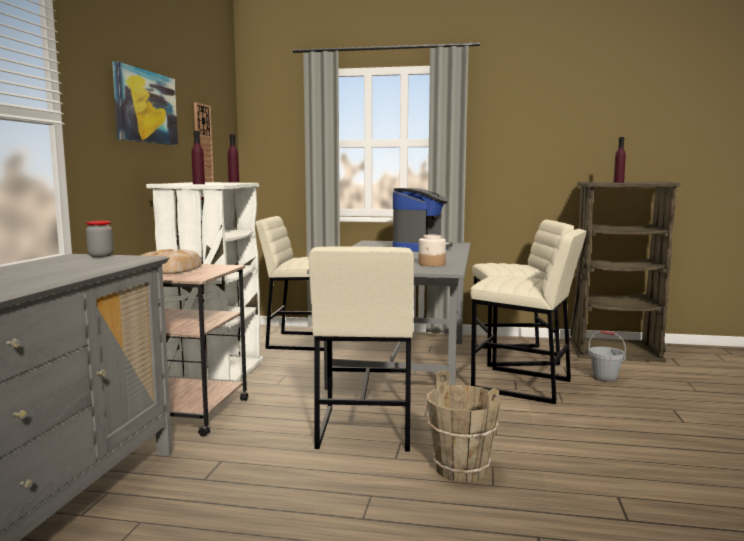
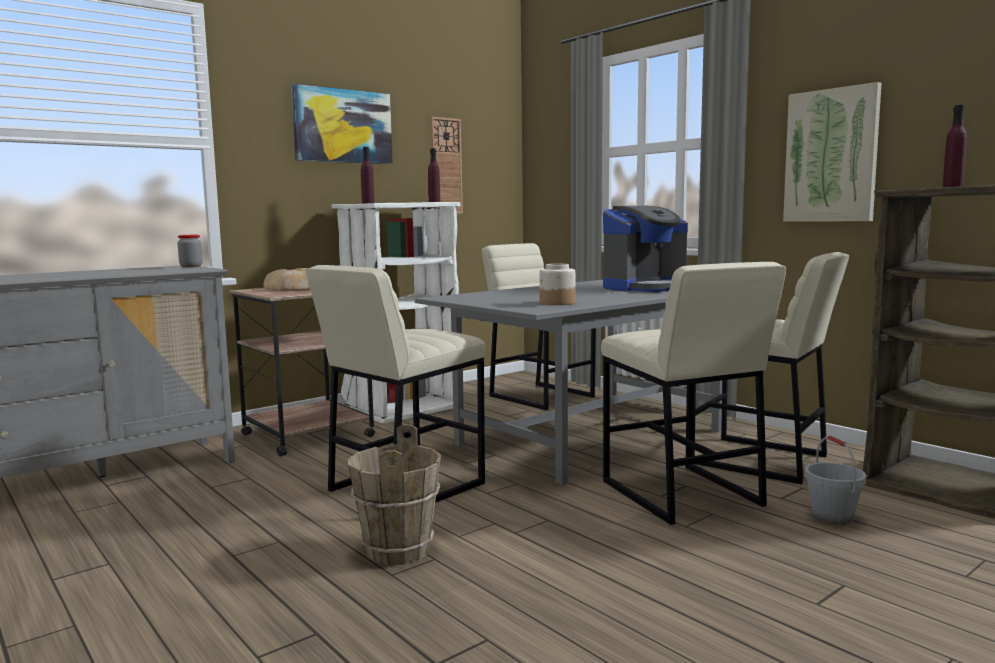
camera: 40 degrees right, 0 degrees up
(517, 158) = (831, 156): none -> picture

